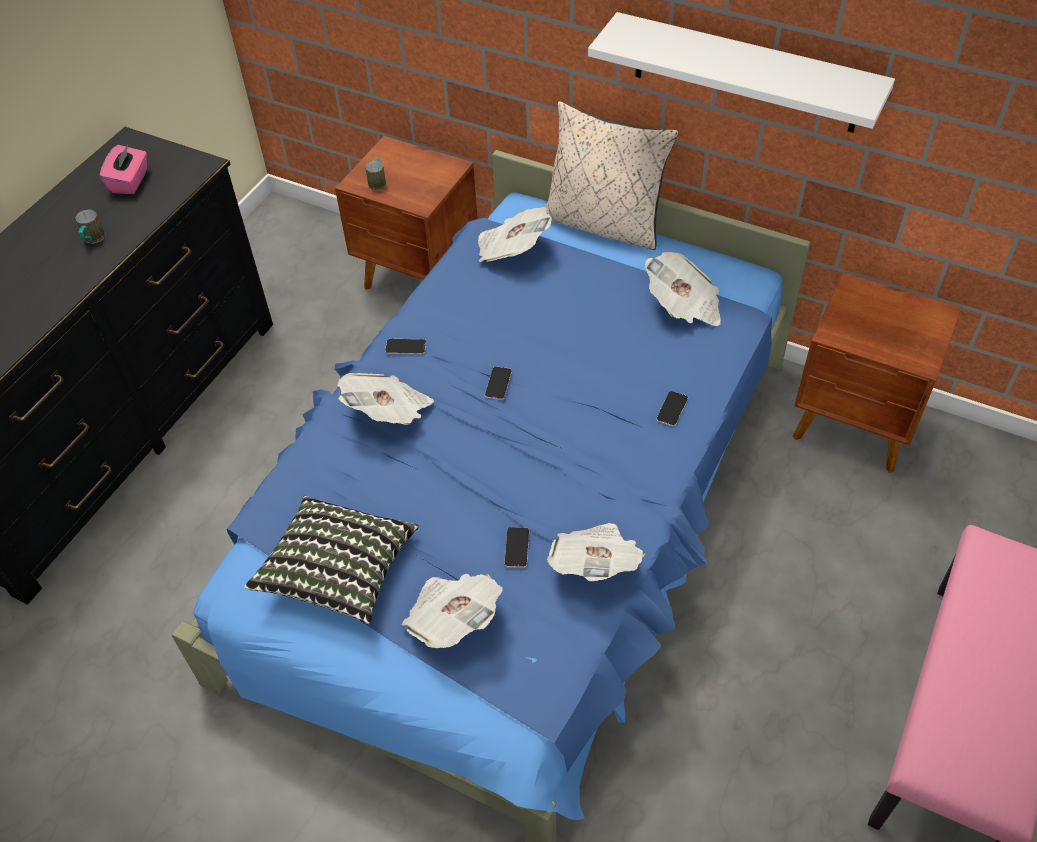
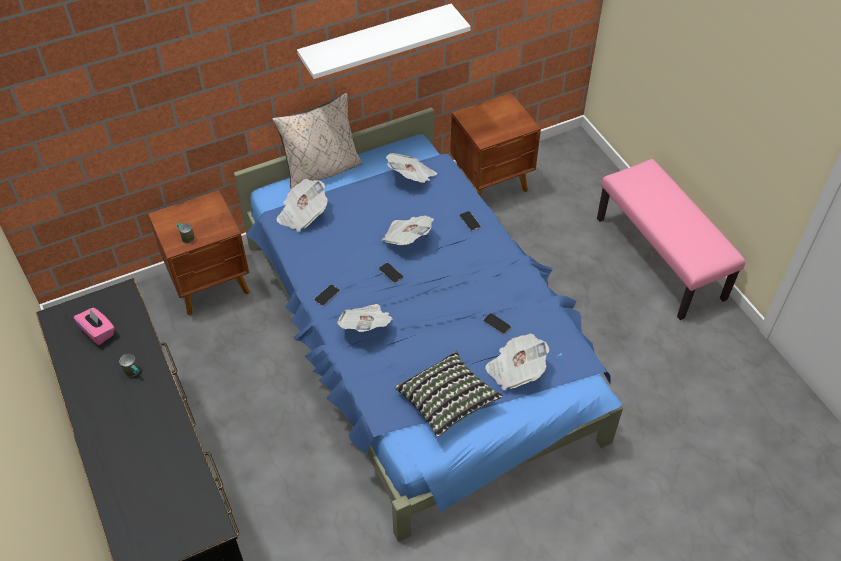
camera: 55 degrees left, 0 degrees up
(595, 564) = (531, 301): newspaper -> newspaper (407, 238)

